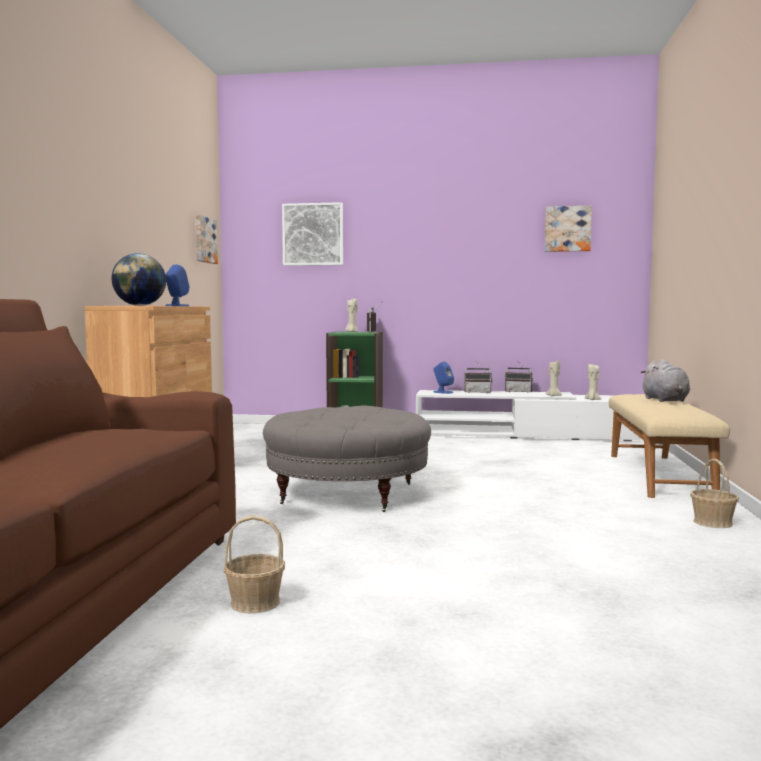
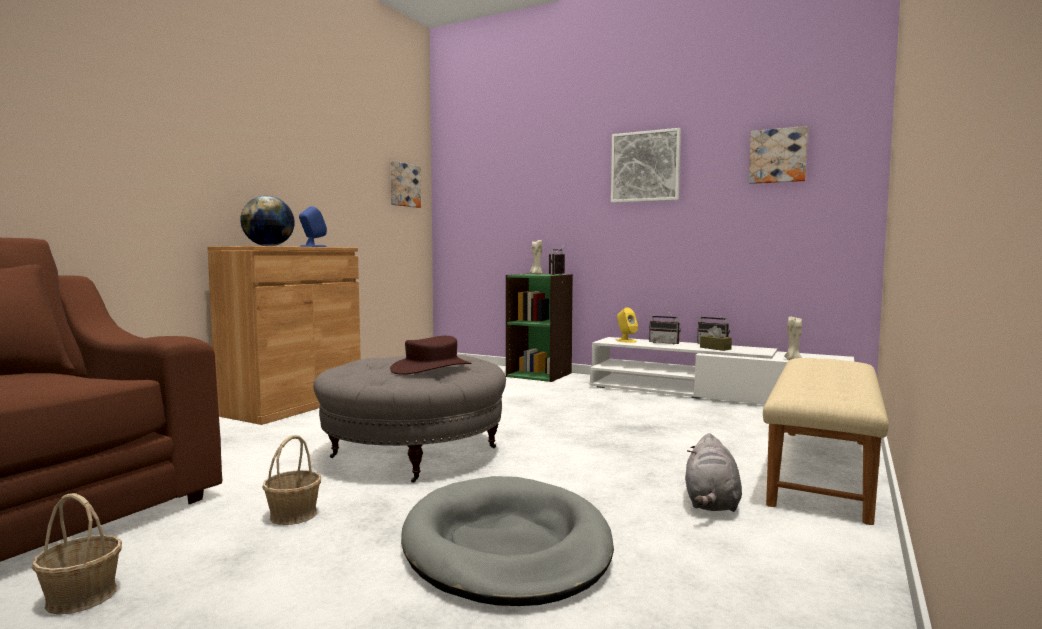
camera: 20 degrees right, 0 degrees up
(313, 234) = (509, 176): picture -> picture (645, 166)
(375, 414) = (431, 368): none -> brown hat
(443, 392) = (626, 341): blue speaker -> yellow speaker
(517, 537) = (506, 546): none -> grey dog bed
(525, 394) = (715, 348): none -> brown tissue box
(553, 395) = (746, 352): beige candle -> none
(665, 400) = (842, 371): grey plush toy -> grey plush toy (711, 503)
(713, 522) = (817, 567): basket -> basket (294, 515)

